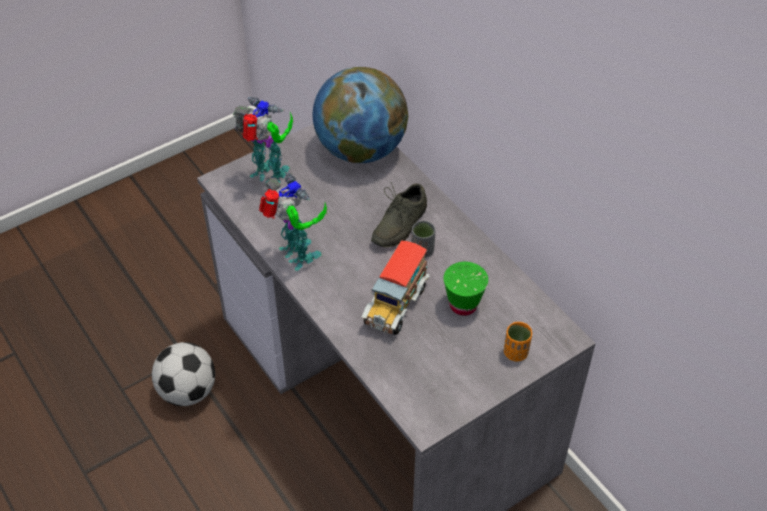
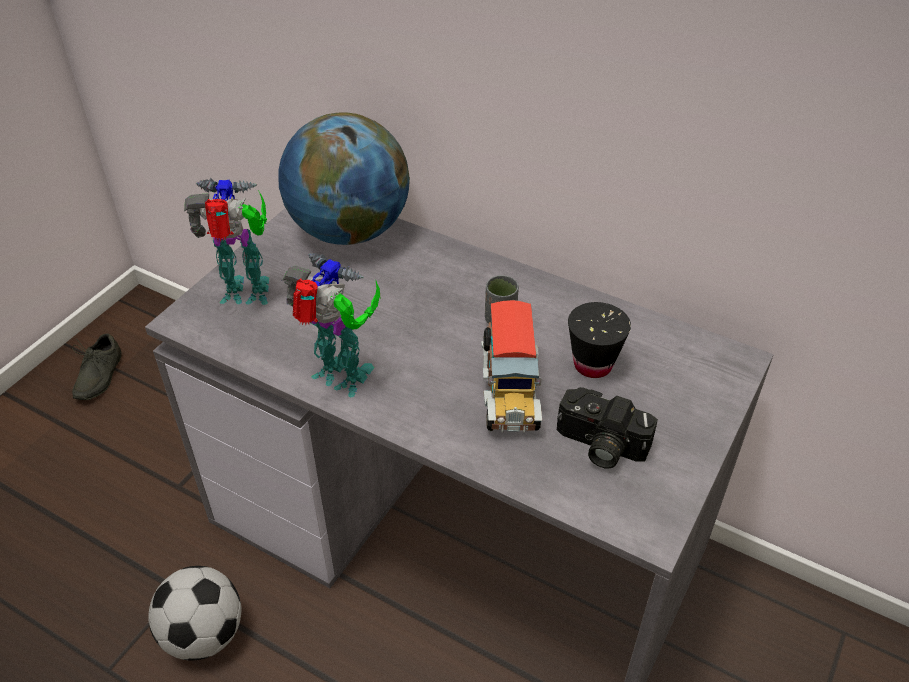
camera: 25 degrees left, 5 degrees down
(397, 224) = (448, 299): grey shoe -> grey shoe (96, 376)
(430, 359) = (599, 445): none -> camera
(463, 305) = (592, 365): green cup -> black cup
(515, 353) = (695, 398): orange cup -> none

